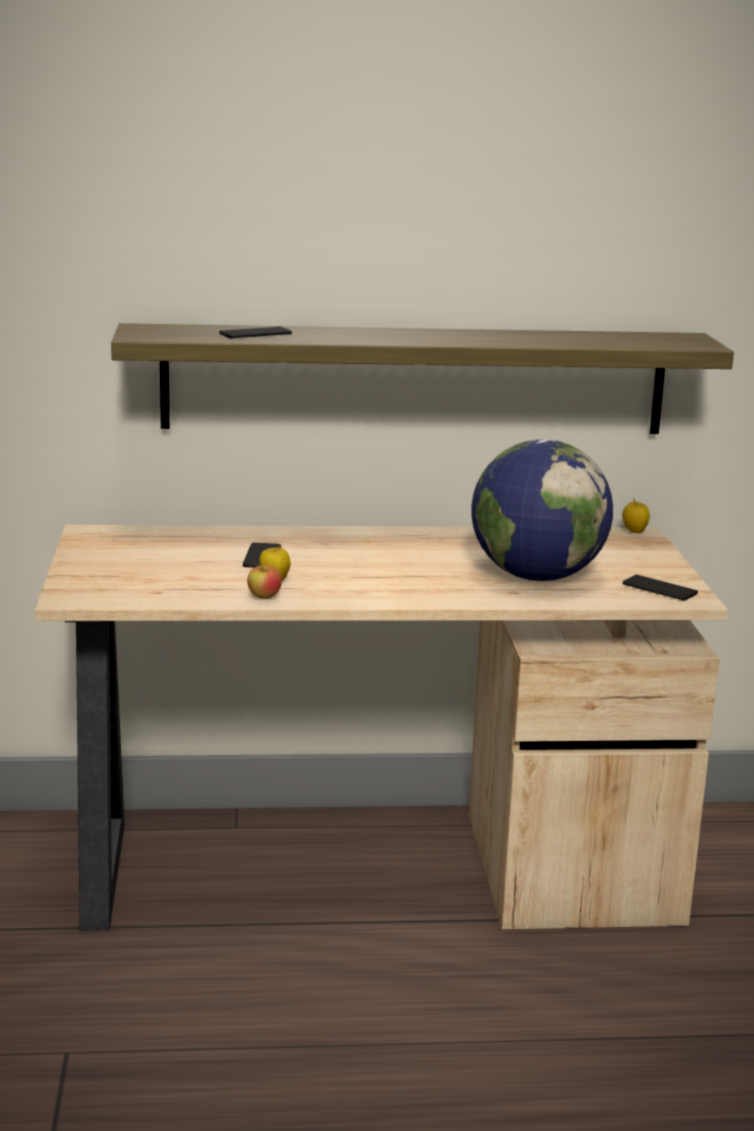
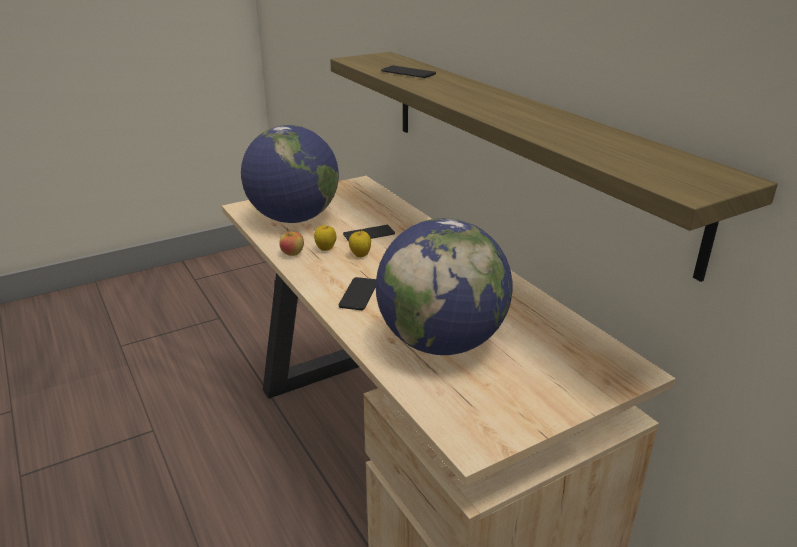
camera: 65 degrees right, 10 degrees up
(155, 580) = (293, 218): none -> globe
(634, 532) = (636, 366): apple -> apple (360, 255)
(659, 589) = (480, 416): phone -> phone (358, 294)

